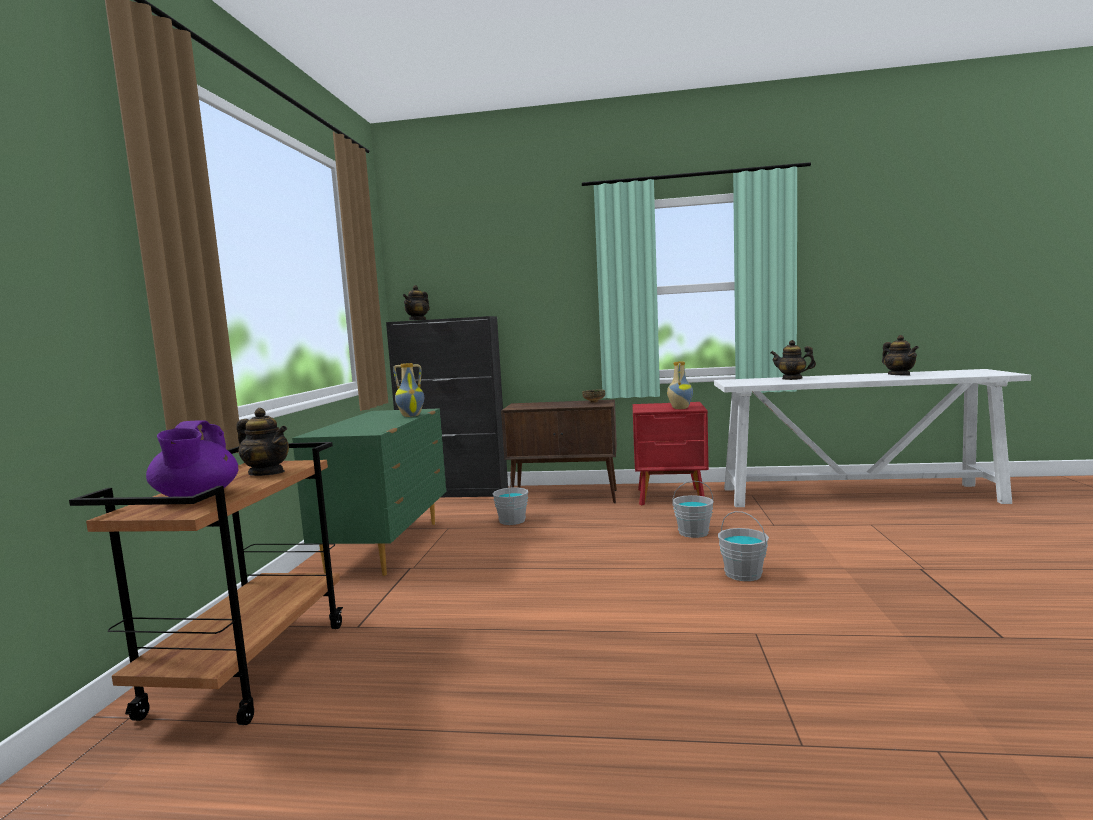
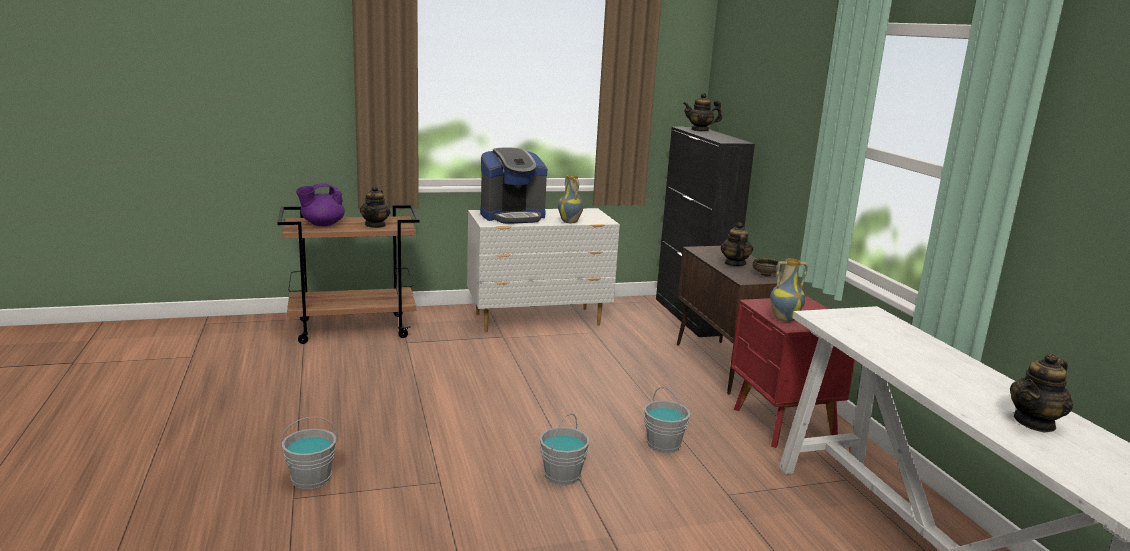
camera: 65 degrees right, 10 degrees up
(356, 427) = (512, 216): none -> coffee machine
(388, 546) = (539, 320): green dresser -> white dresser
(511, 520) = (631, 353): grey bucket -> grey bucket (311, 478)
(792, 378) = (917, 347): teapot -> teapot (734, 264)

